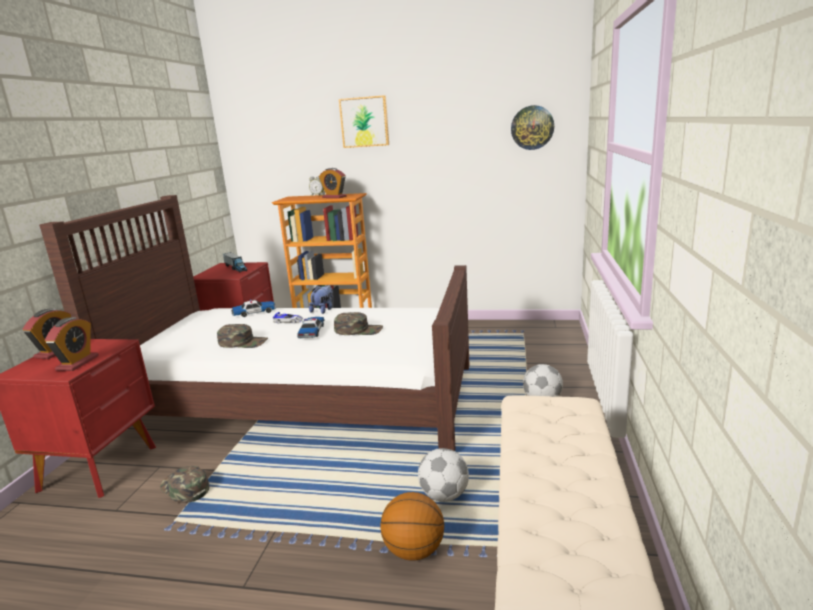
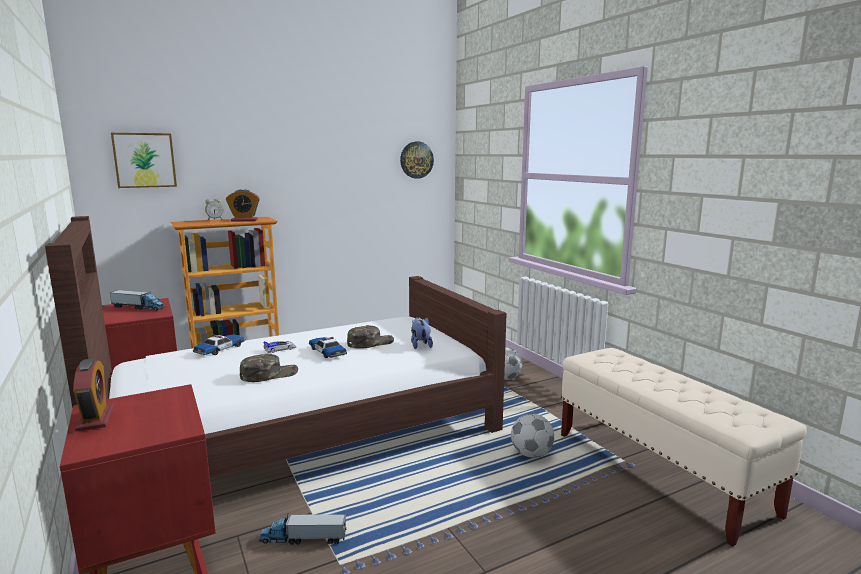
camera: 40 degrees left, 5 degrees down
(77, 363) = (168, 418): alarm clock -> none
(184, 488) = (303, 539): green cap -> toy truck
(323, 310) = (298, 334): plush toy -> plush toy (420, 345)
(365, 122) = (265, 144): picture -> picture (144, 160)
(414, 550) = (563, 492): basketball -> none

